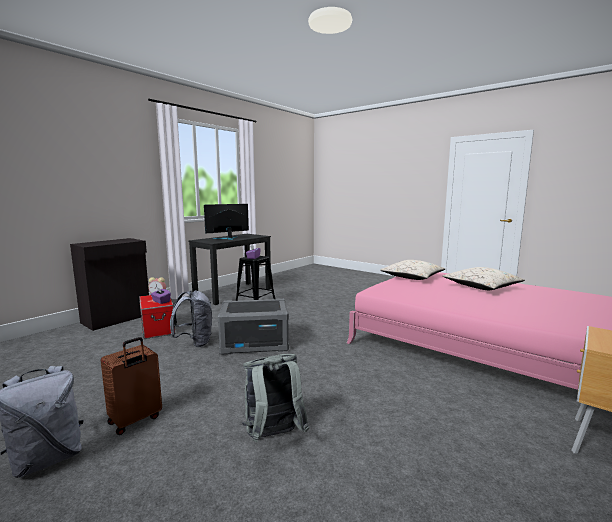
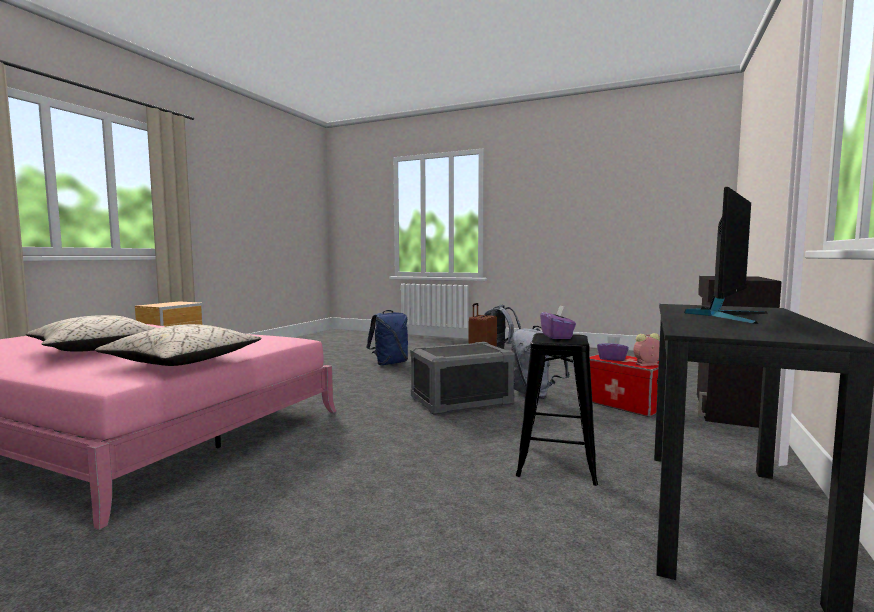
camera: 165 degrees right, 5 degrees down
(273, 436) = (389, 363): grey backpack -> blue backpack

